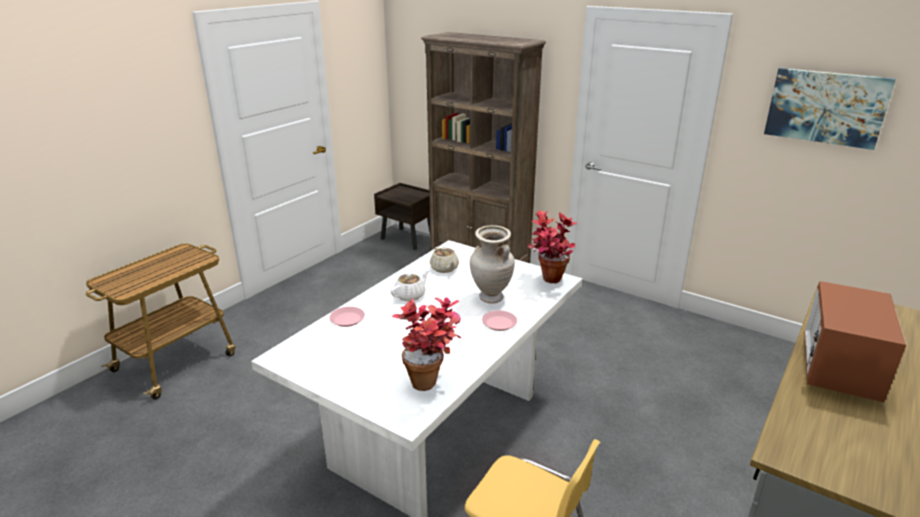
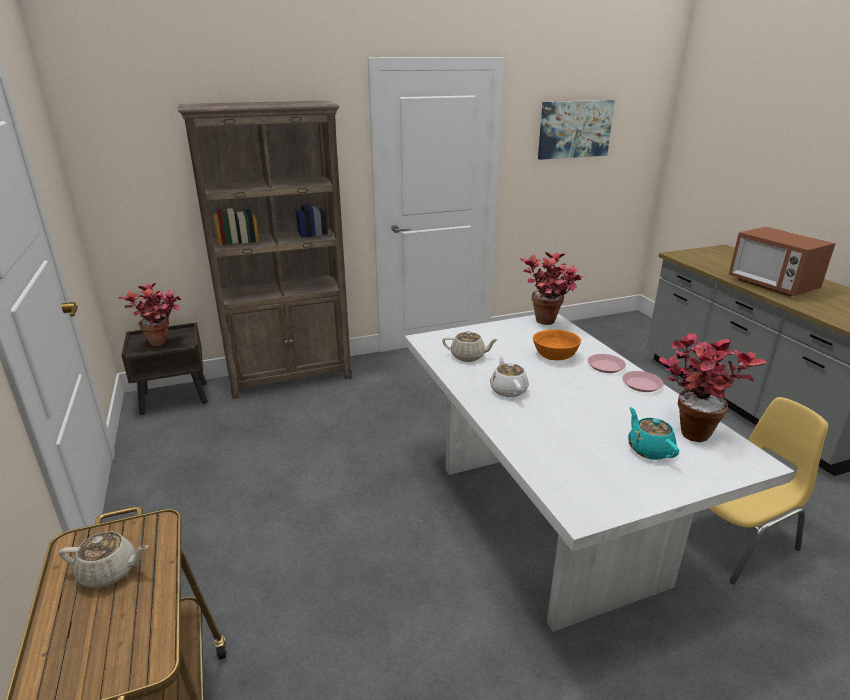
camera: 55 degrees left, 0 degrees up
(170, 263) = (110, 572): none -> beige teapot
(347, 319) = (527, 441): pink plate -> pink plate (642, 385)
(380, 367) = (649, 449): none -> turquoise teapot
(402, 197) = (163, 344): none -> potted plant
(490, 298) = (554, 355): beige vase -> orange bowl

